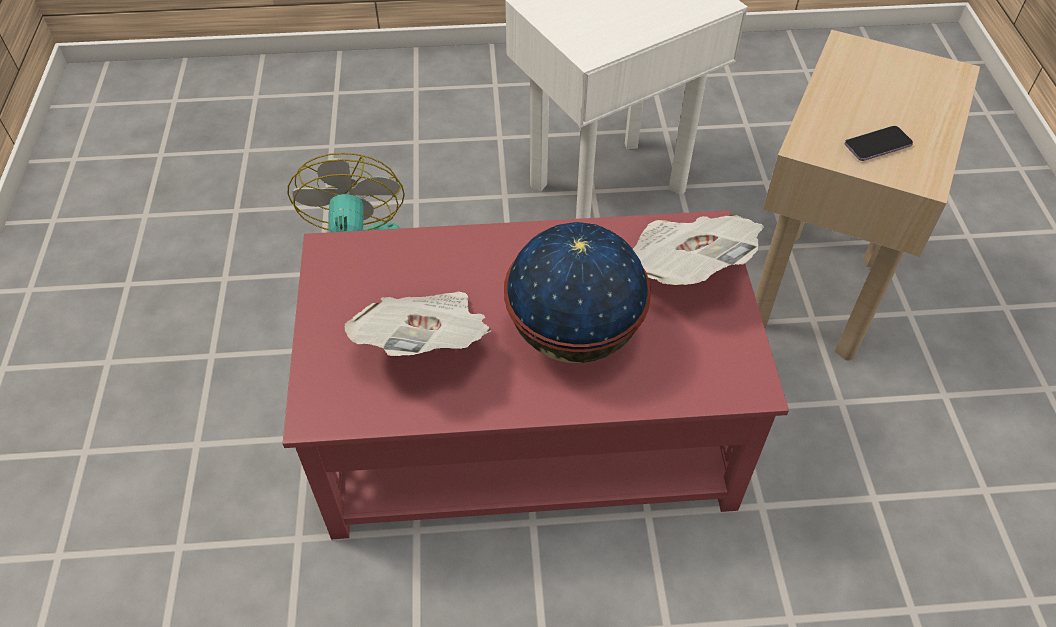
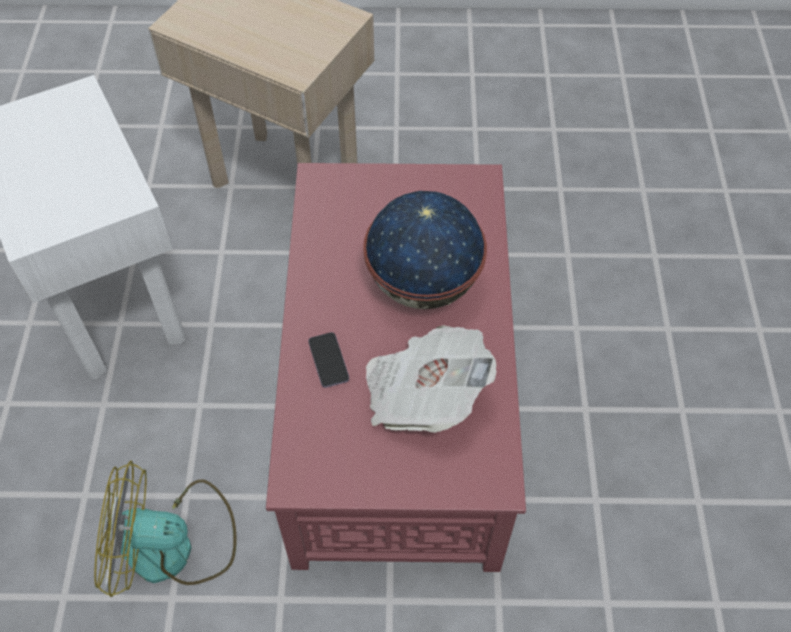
camera: 85 degrees left, 5 degrees up
(683, 269) = (360, 202): newspaper -> none
(877, 145) = (305, 34): phone -> phone (328, 361)

